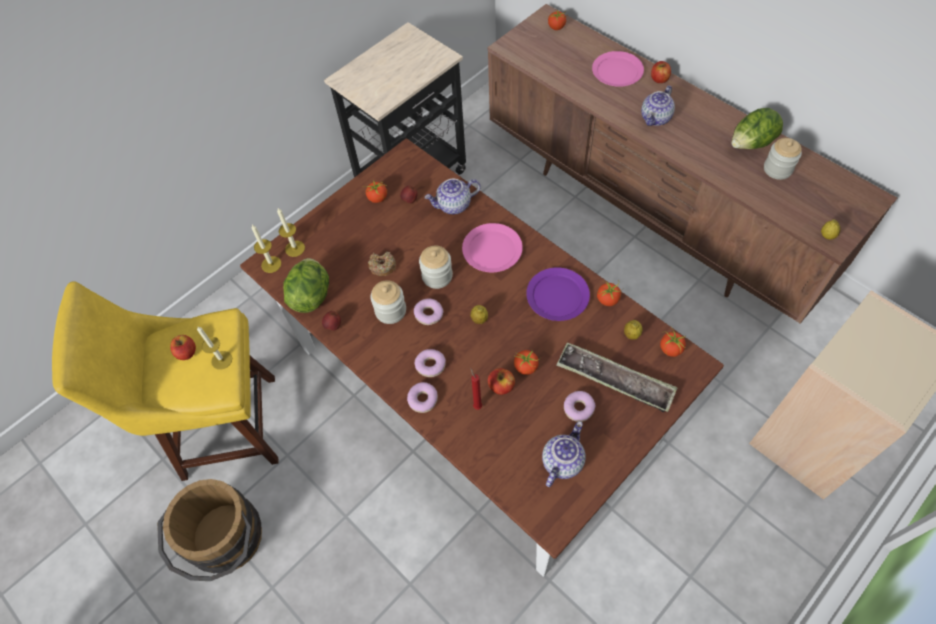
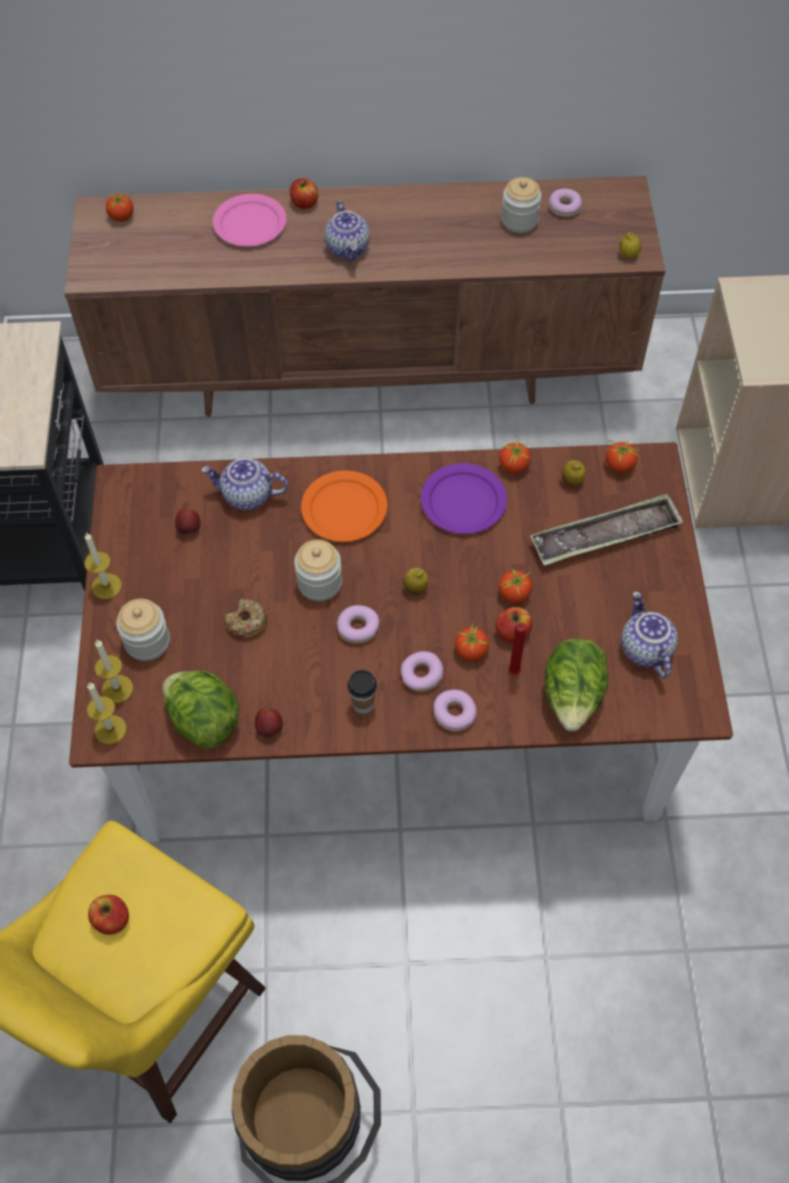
camera: 50 degrees left, 0 degrees up
(221, 360) = (167, 887): candle -> candle (106, 586)
(377, 198) = (148, 556): tomato -> tomato (471, 652)
(386, 354) = (363, 704): none -> cup
(390, 311) = (313, 659): jar -> jar (147, 641)
(454, 205) = (247, 496): teapot -> teapot turned 75 degrees clockwise
(492, 250) = (345, 509): pink plate -> orange plate
(579, 408) = (604, 589): donut -> donut (564, 207)
(751, 144) = (469, 212): lettuce -> lettuce (573, 697)

